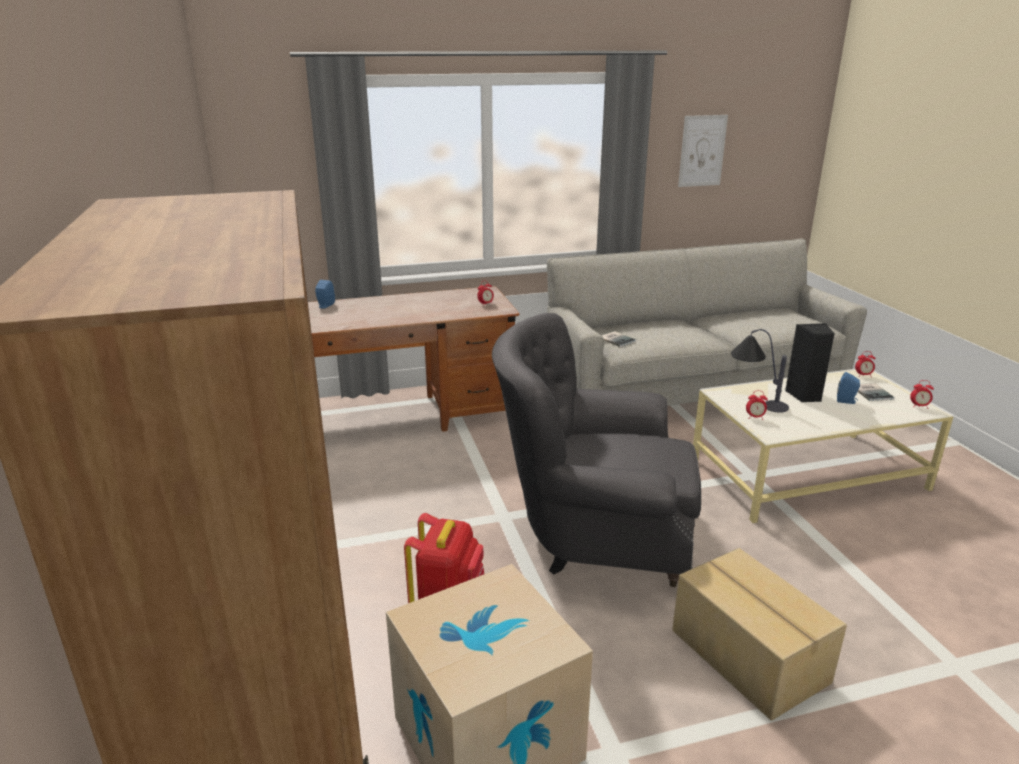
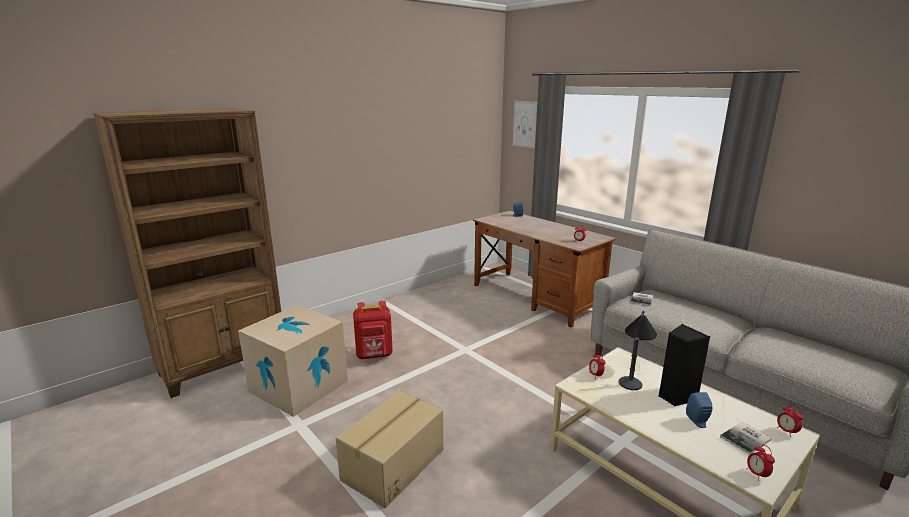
camera: 65 degrees right, 5 degrees down
(595, 535) = (473, 383): grey armchair -> none
(702, 151) = (849, 171): picture -> picture (525, 124)

